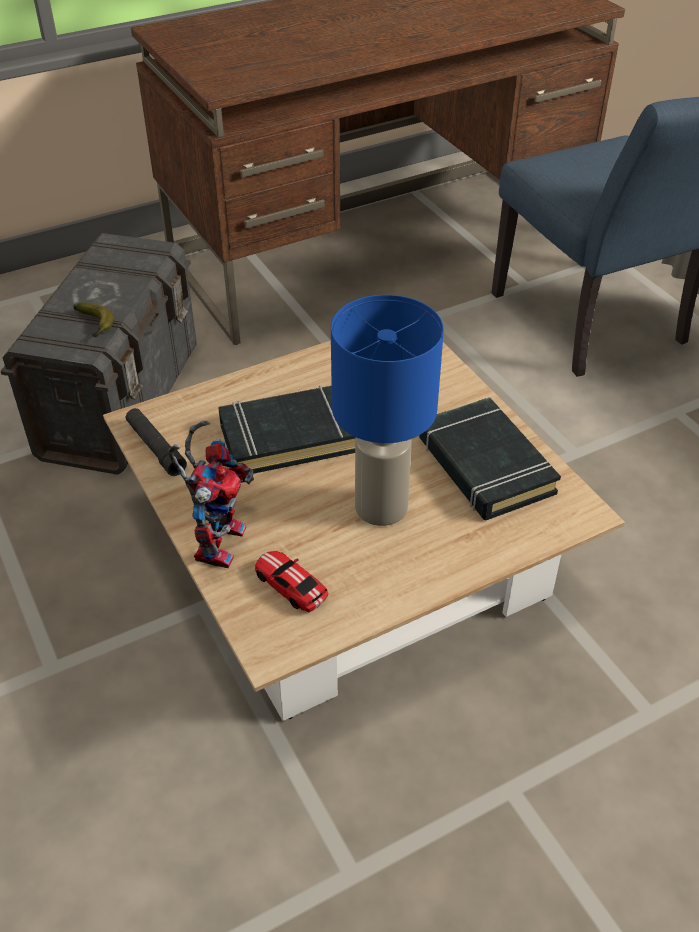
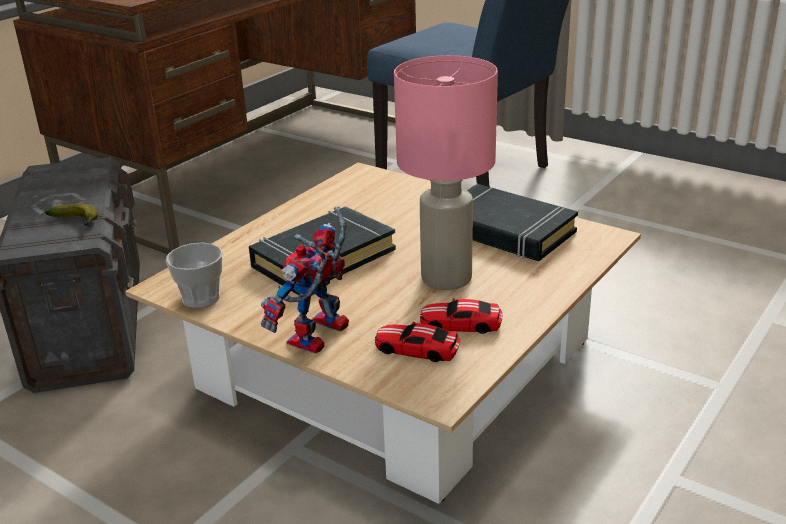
camera: 25 degrees left, 15 degrees down
(155, 448) = (201, 298): black flashlight -> cup
(217, 538) = (319, 339): toy robot -> toy robot turned 135 degrees counterclockwise
(351, 572) = (461, 324): none -> toy car
(381, 509) = (447, 279): blue table lamp -> pink table lamp

